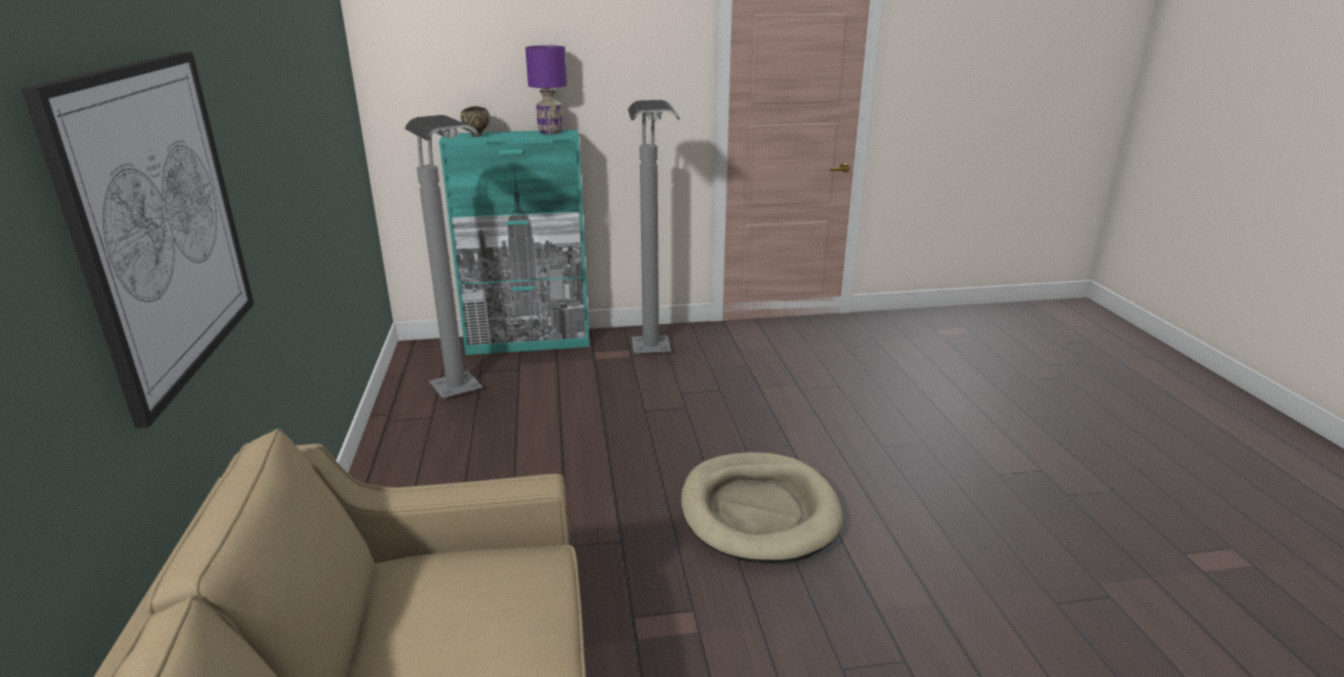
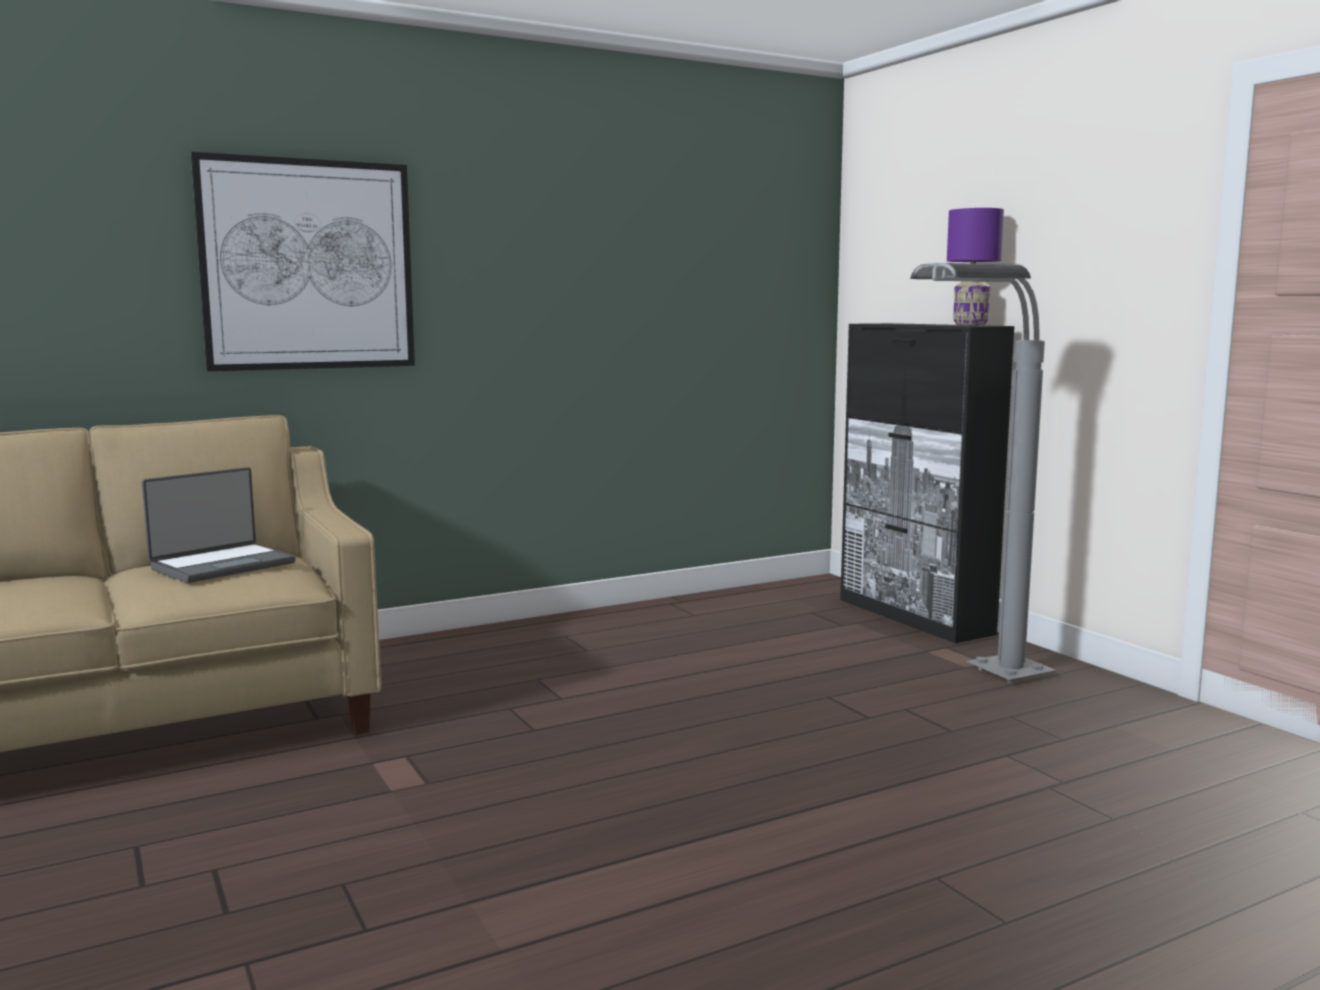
camera: 70 degrees right, 15 degrees down
(452, 605) = (222, 565): none -> laptop
(467, 400) = (743, 620): grey floor lamp -> none
(477, 135) = (897, 323): brown bowl -> none
(529, 342) = (914, 616): turquoise cabinet -> black cabinet
(759, 512) = (648, 796): beige dog bed -> none

